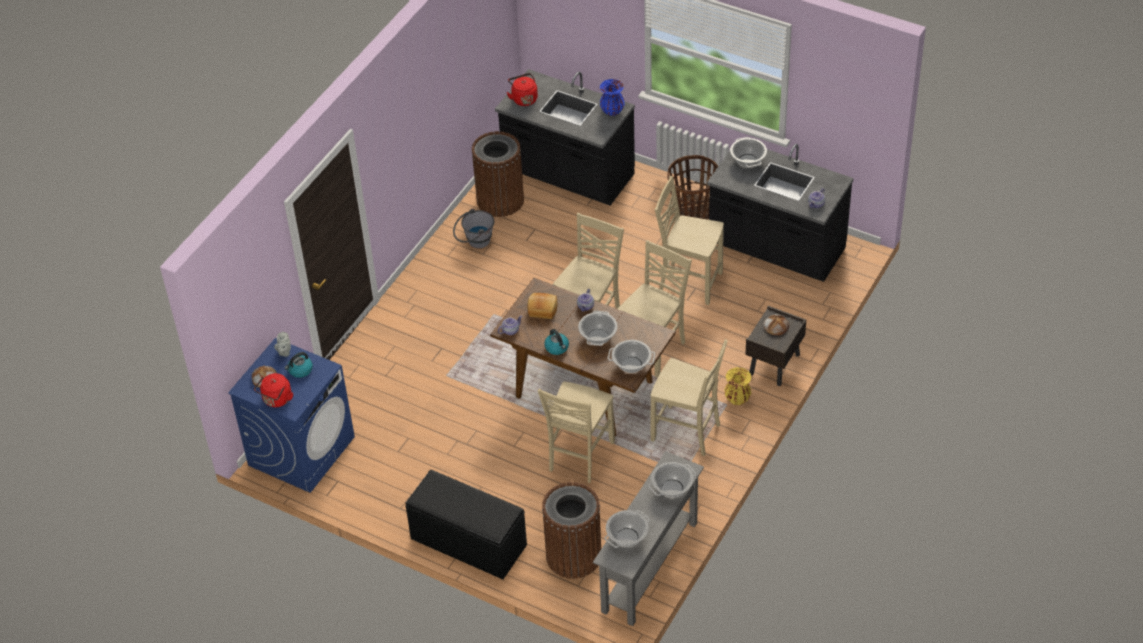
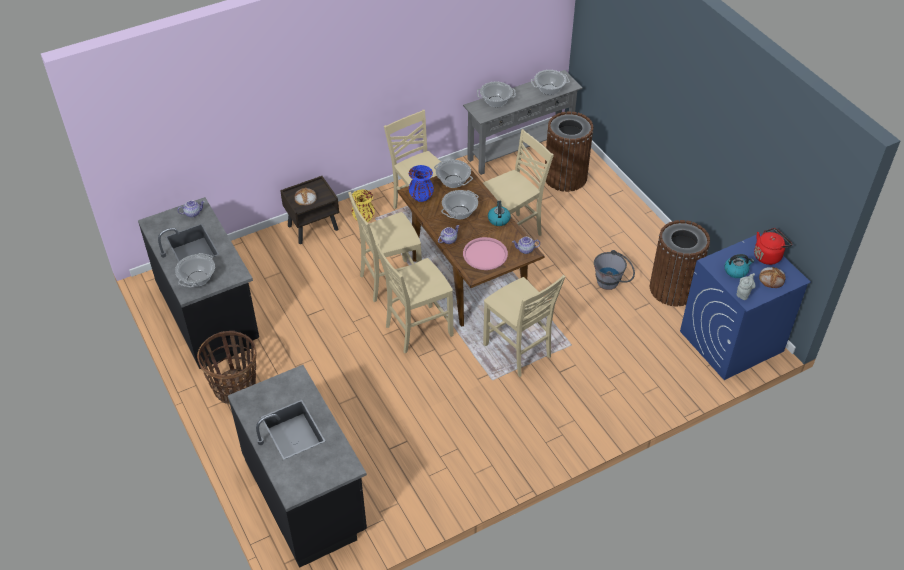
camera: 150 degrees left, 0 degrees up
(468, 542) = (633, 216): black bench -> none
(475, 242) = (456, 466): grey bucket -> grey bucket (612, 282)
(500, 200) = (395, 502): brown trash can -> brown trash can (673, 288)
(523, 98) = (326, 467): red kettle -> none
(543, 309) = (485, 254): bread -> pink tray
(612, 110) = (255, 400): blue vase -> blue vase (421, 196)
(689, 282) = (307, 323): beige chair -> beige chair (518, 351)

